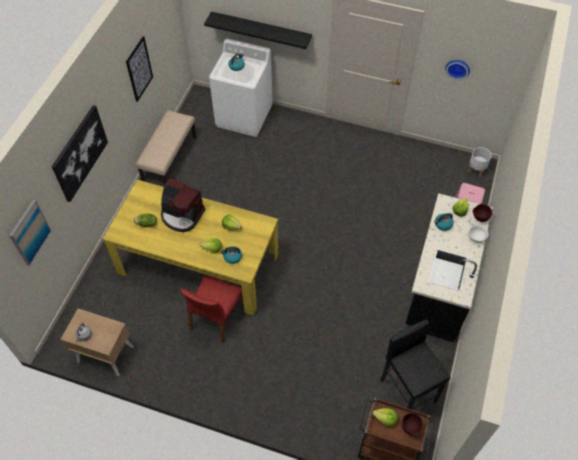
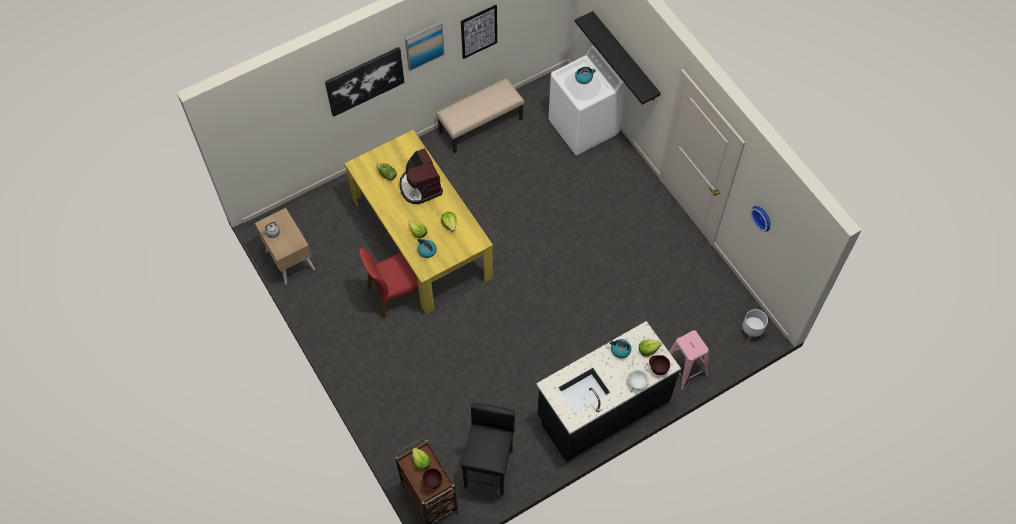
camera: 40 degrees right, 5 degrees up
(29, 232) = (277, 124): picture -> picture (424, 45)

